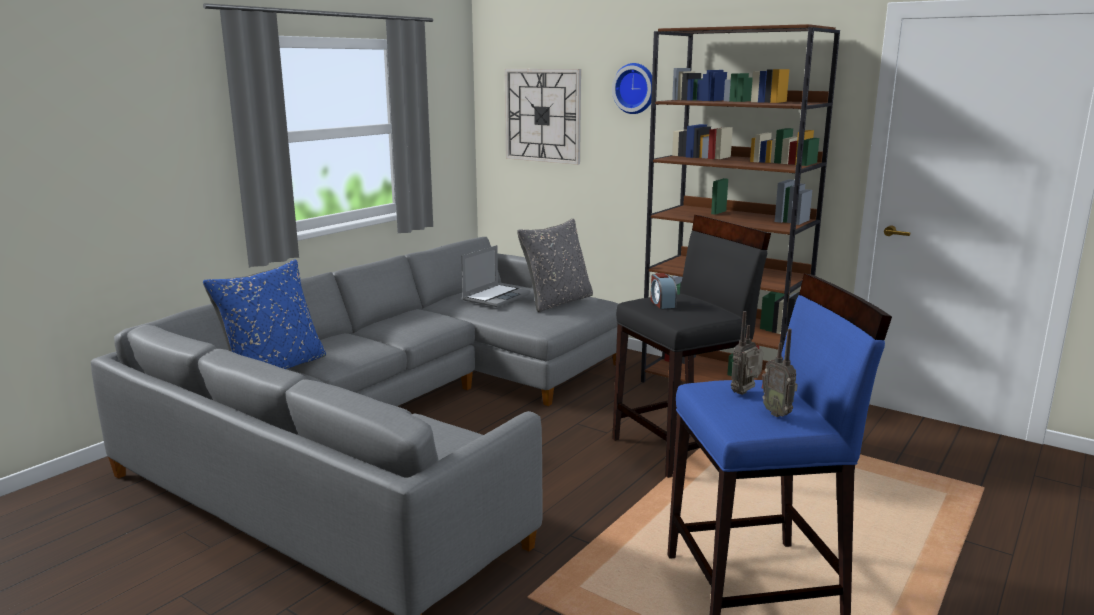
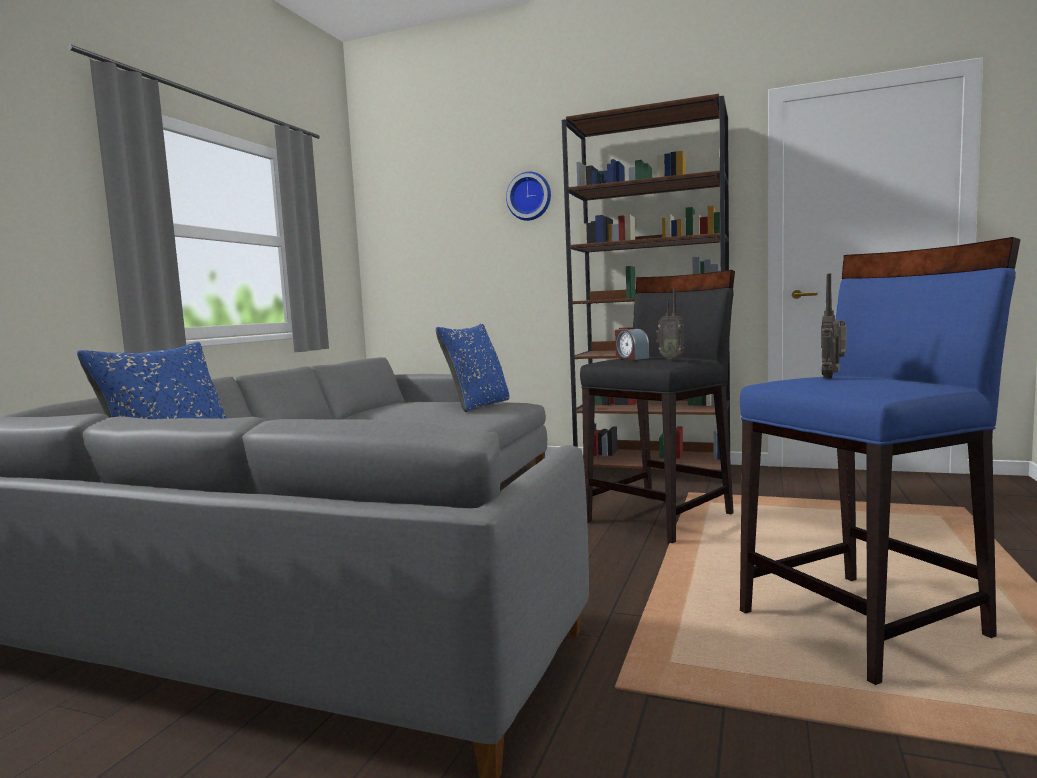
camera: 15 degrees left, 10 degrees down
(496, 297) = (413, 406): laptop -> none
(543, 115) = (433, 235): wall clock -> none
(557, 302) = (478, 405): grey pillow -> blue pillow
(778, 413) = (897, 381): radio -> radio (671, 358)

